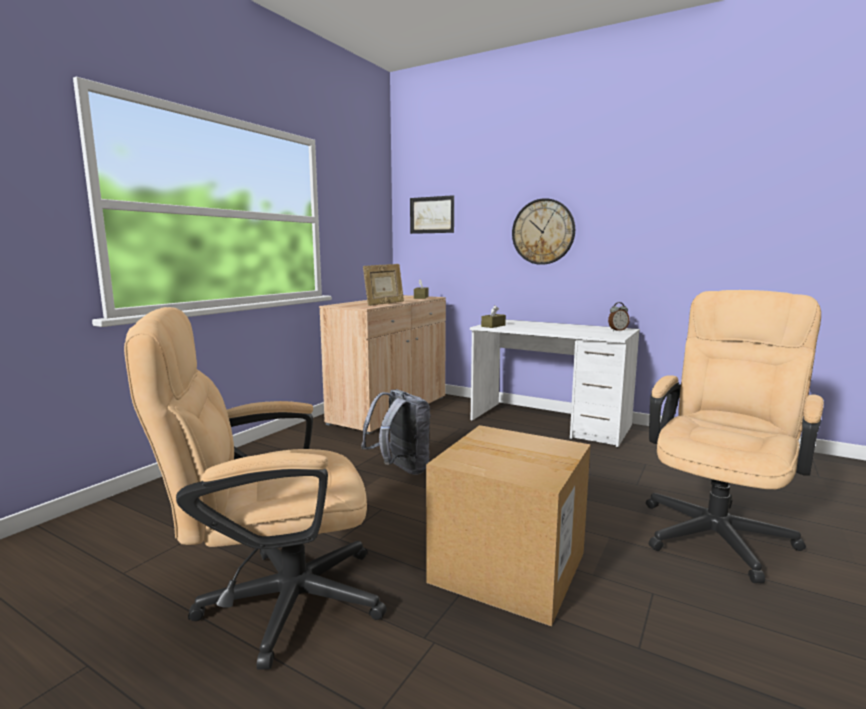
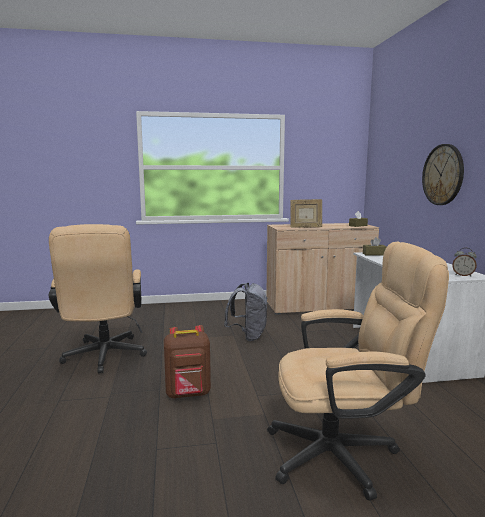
camera: 50 degrees right, 0 degrees up
(273, 602) = (104, 358): beige office chair -> beige office chair turned 135 degrees counterclockwise
(432, 215) = (384, 159): picture -> none
(508, 567) = (188, 394): cardboard box -> brown backpack

